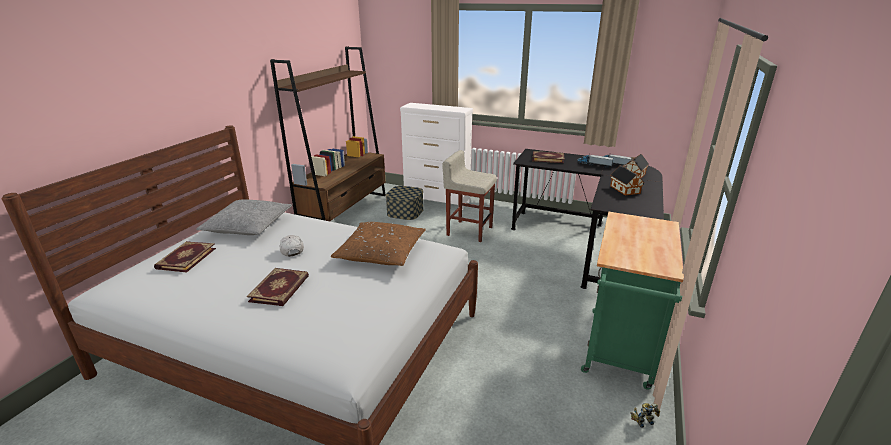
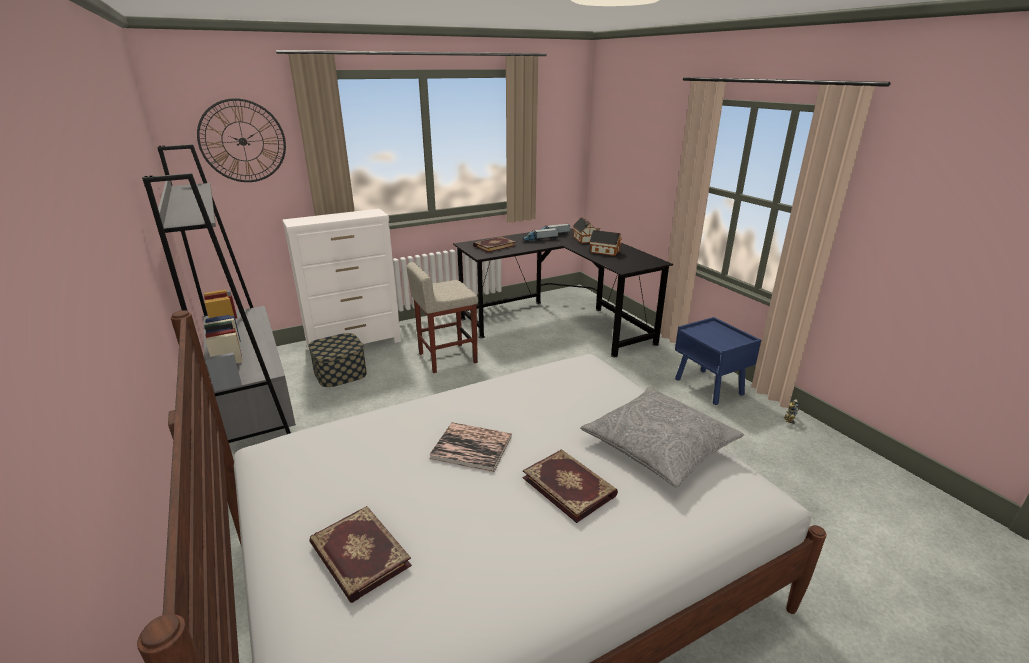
camera: 50 degrees left, 0 degrees up
(248, 226) = (334, 463): grey pillow -> grey pillow (659, 445)
(291, 250) = (471, 447): white cap -> book
(345, 212) = (256, 410): brown bookcase -> grey bookcase
(381, 252) = (558, 392): brown pillow -> none
(402, 48) = (242, 141): none -> wall clock
(619, 352) = (709, 387): green cart -> blue nightstand

